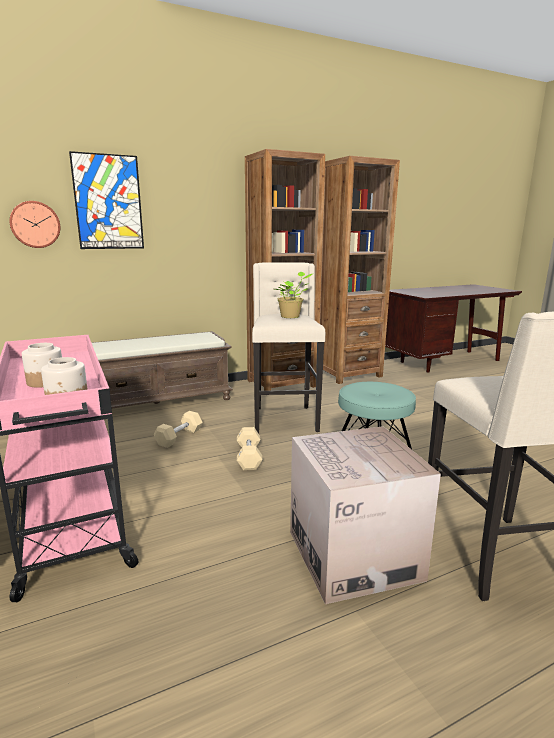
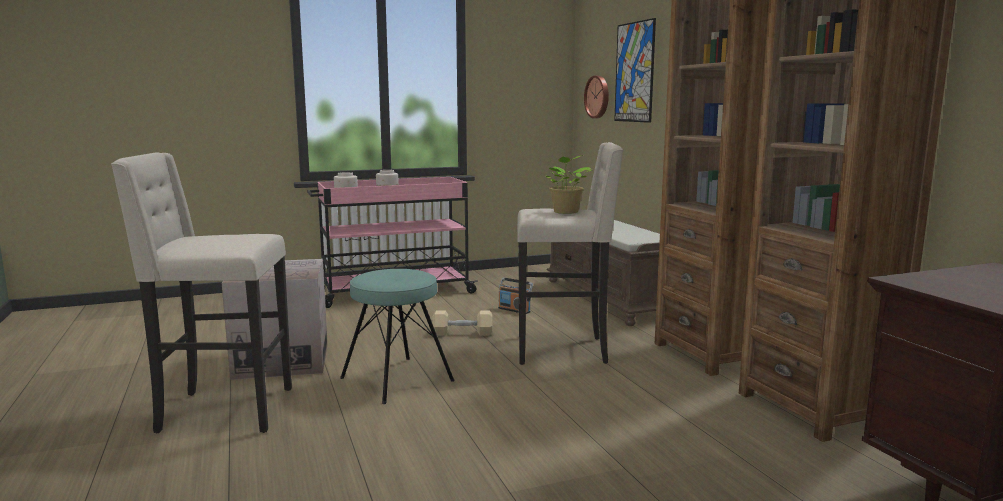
camera: 95 degrees right, 5 degrees down
(179, 437) = (514, 310): beige dumbbell -> radio

